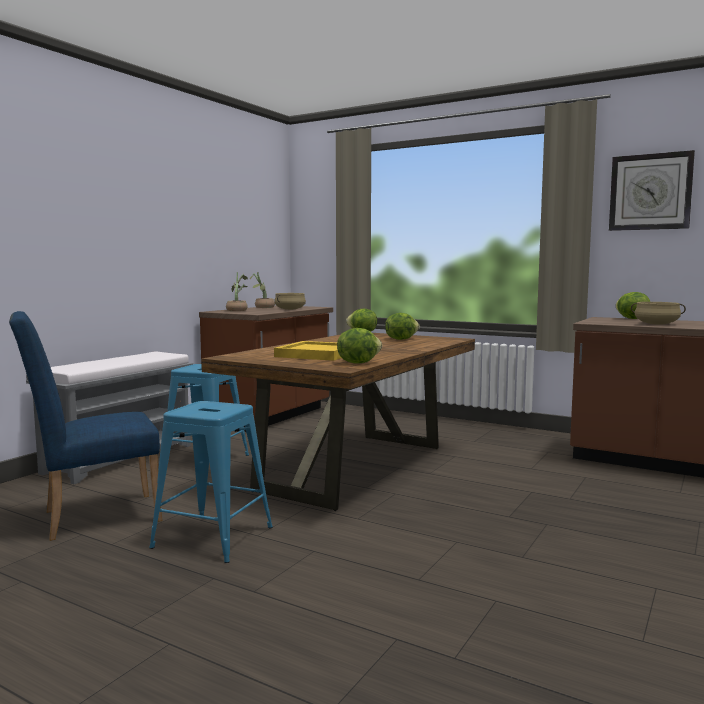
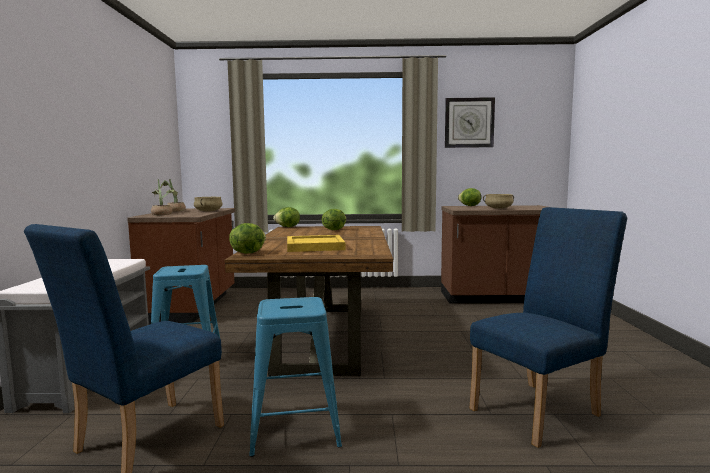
camera: 30 degrees left, 0 degrees up
(358, 363) = (370, 250): lettuce -> lettuce (248, 253)
(487, 592) = (541, 409): none -> blue chair

